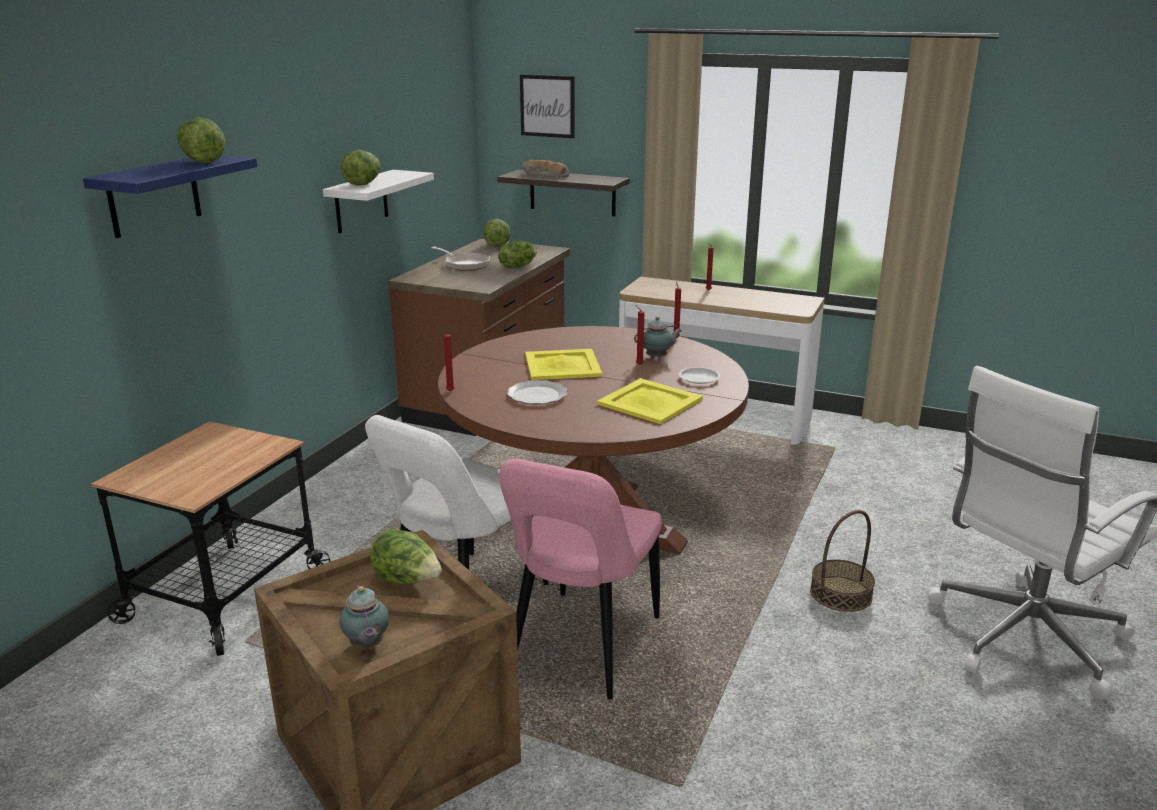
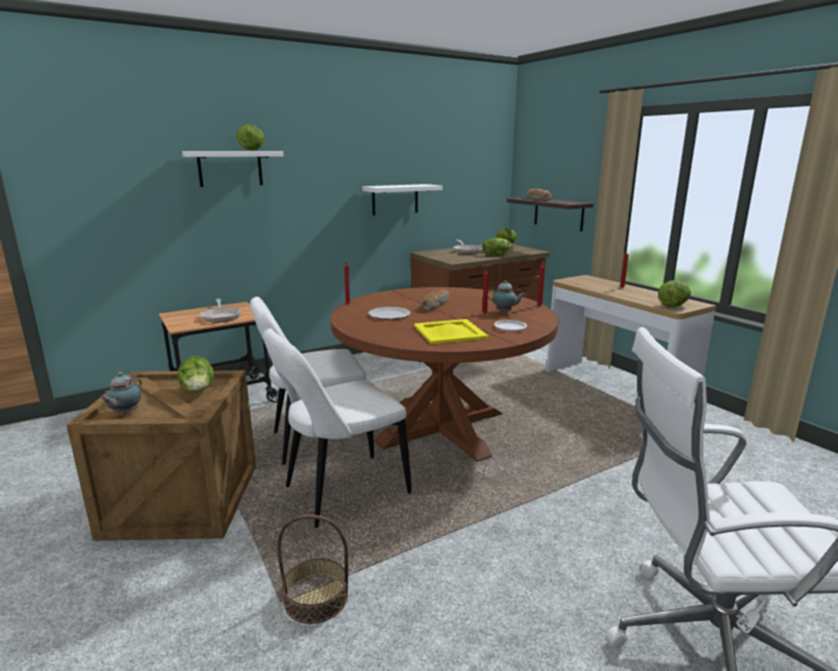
camera: 35 degrees right, 5 degrees down
(154, 195) = (230, 168): blue shelf -> white shelf
(225, 459) = (221, 317): none -> frying pan
(363, 184) = (388, 186): lettuce -> lettuce (673, 305)
(547, 106) = (549, 153): picture -> none
(561, 365) = (435, 305): yellow tray -> bread
(581, 649) = (341, 492): pink chair -> white chair
(840, 593) = (567, 533): basket -> basket (316, 598)

